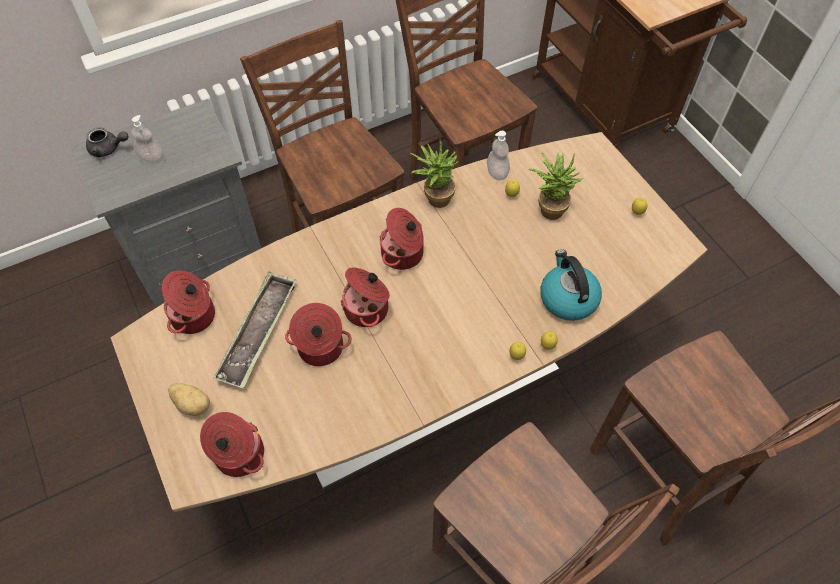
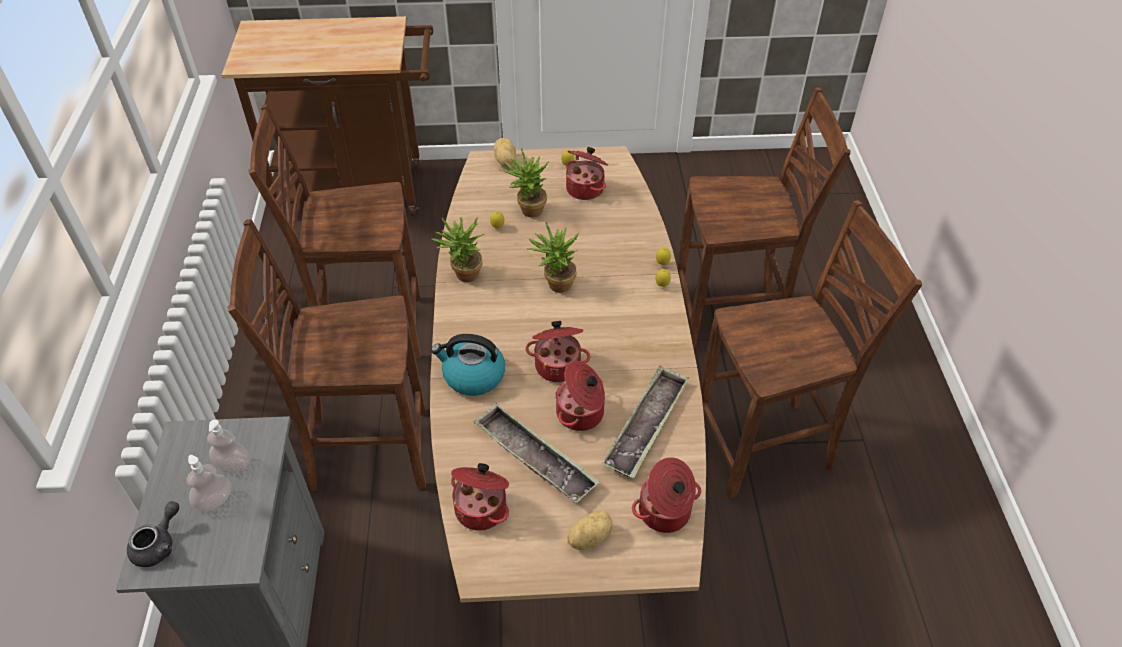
camera: 65 degrees left, 10 degrees down
(329, 406) = (646, 426): none -> tray
(403, 254) = (513, 319): cooking pot -> cooking pot (586, 188)
(463, 268) = (555, 285): none -> potted plant
(497, 173) = (466, 227): soap dispenser -> soap dispenser (233, 464)
(567, 298) = (624, 235): kettle -> kettle (473, 376)
(605, 162) = (504, 161): none -> potato

